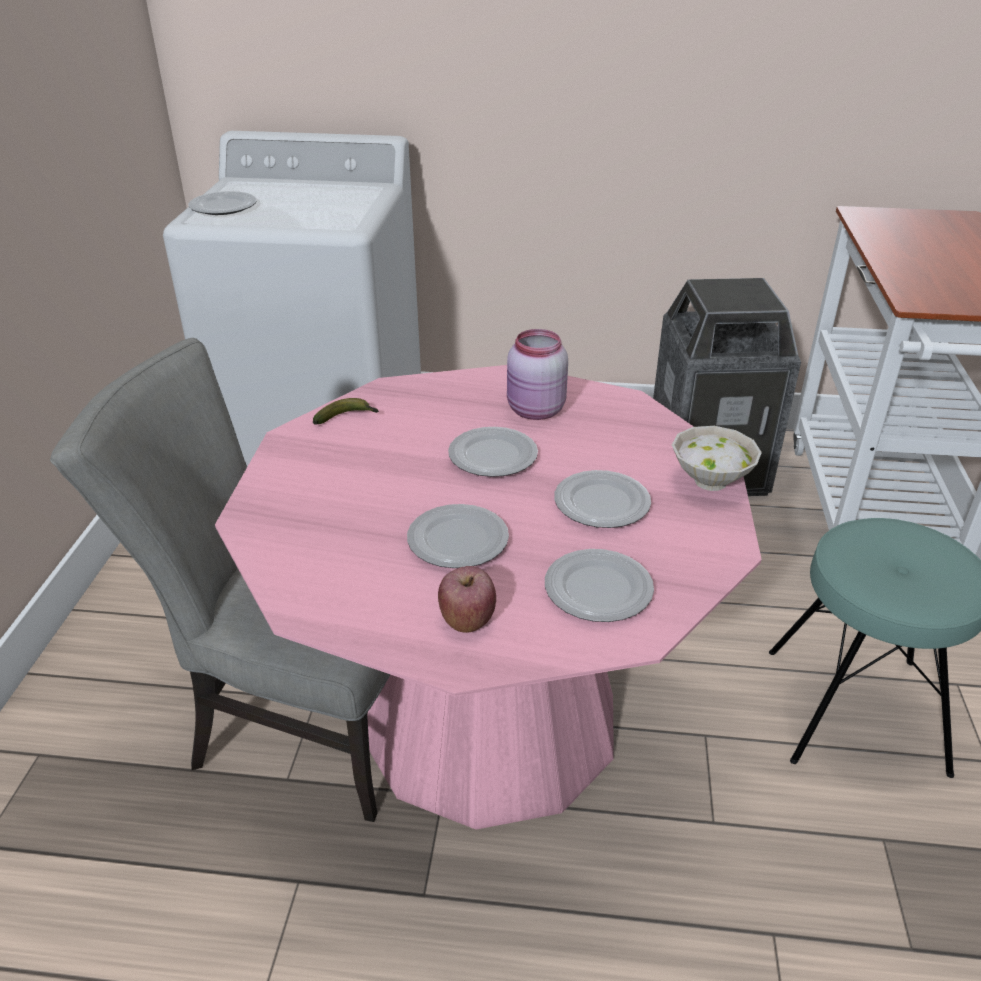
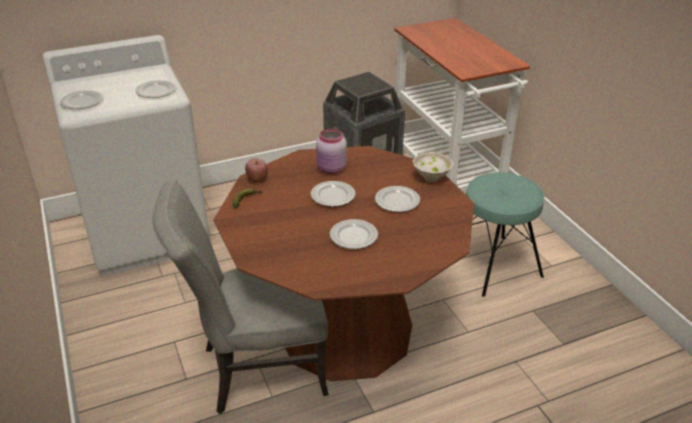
camera: 30 degrees left, 0 degrees up
(467, 619) = (387, 265): apple -> apple (257, 179)
(490, 716) = (345, 330): pink dining table -> brown dining table
(599, 590) = (426, 235): plate -> plate (156, 91)

